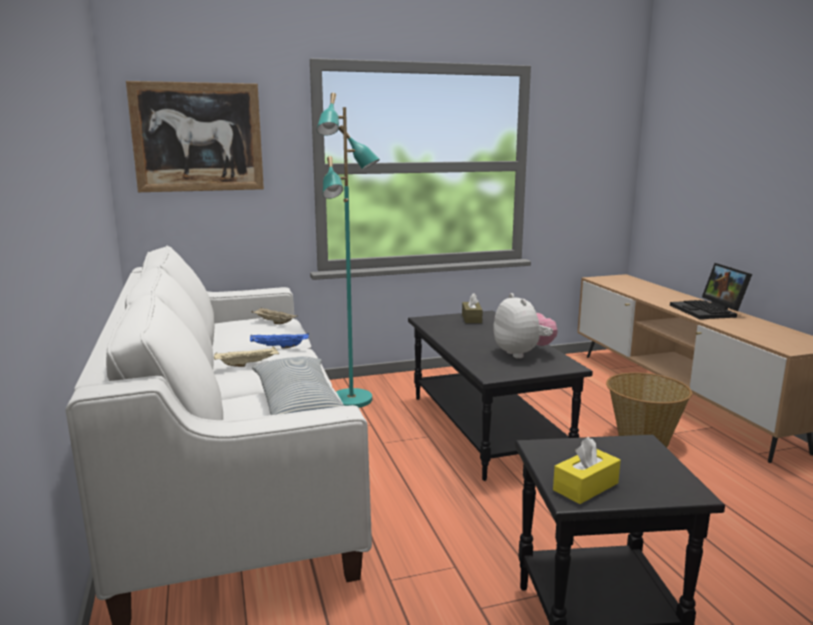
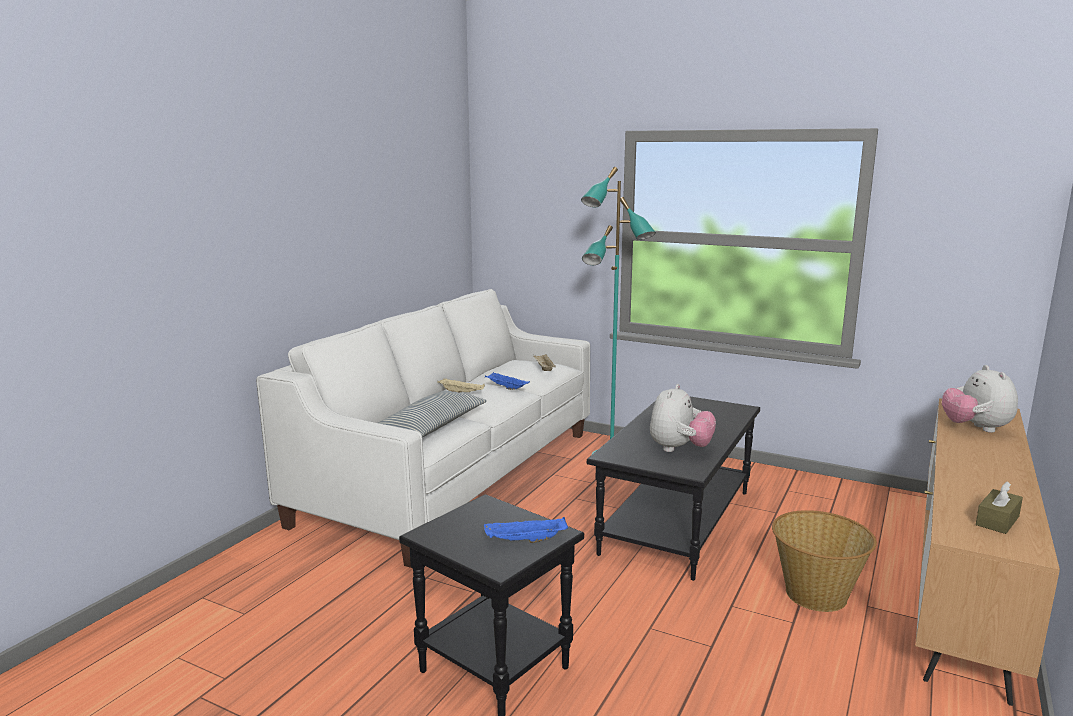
camera: 45 degrees right, 0 degrees up
(198, 137) = (531, 201): picture -> none
(471, 318) = (717, 408): brown tissue box -> brown tissue box (997, 521)
(585, 487) = (449, 533): yellow tissue box -> none
(640, 289) = (975, 428): none -> plush toy
(645, 461) = (525, 541): none -> blue tray
(709, 311) = (989, 474): laptop -> none

